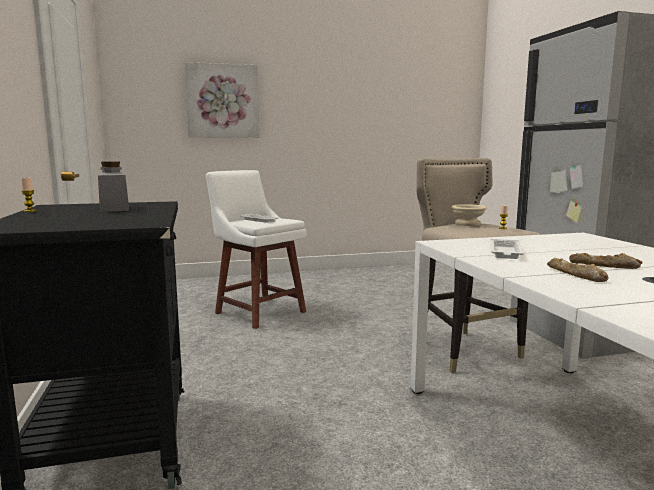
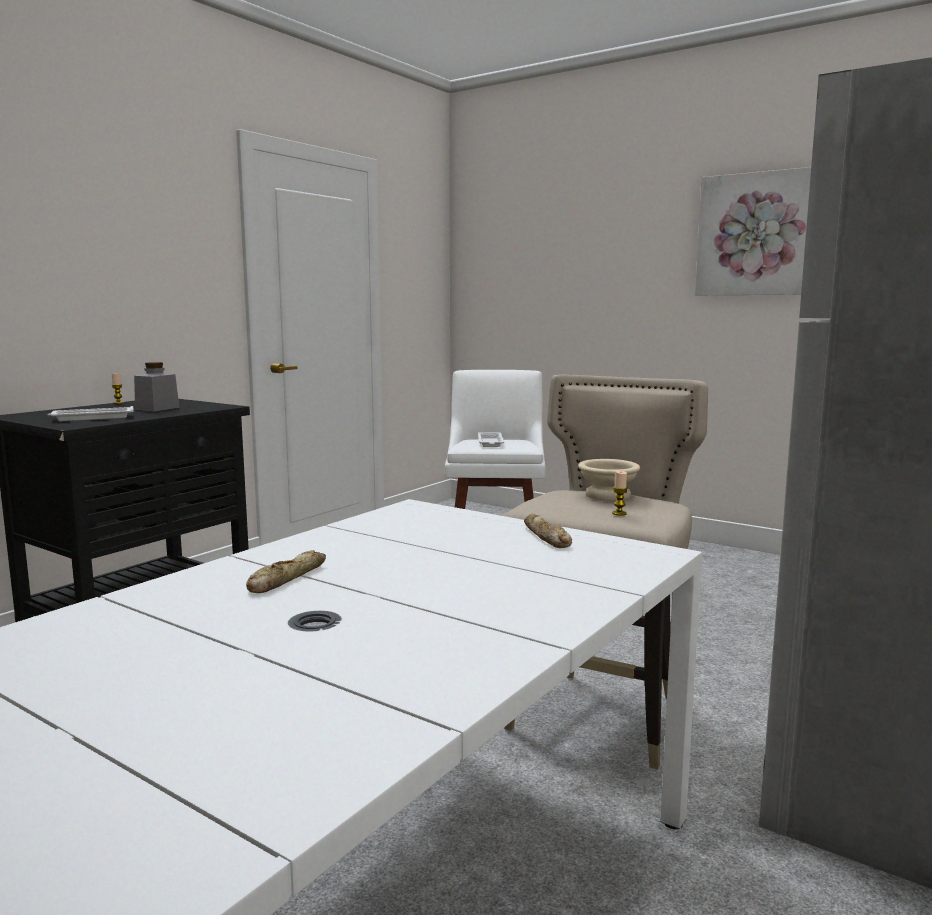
camera: 50 degrees right, 0 degrees up
(222, 101) = (581, 265): picture -> picture (759, 234)
(505, 253) = (392, 537): white tray -> white tray (91, 418)
(604, 266) = (378, 586): bread -> bread (545, 537)

